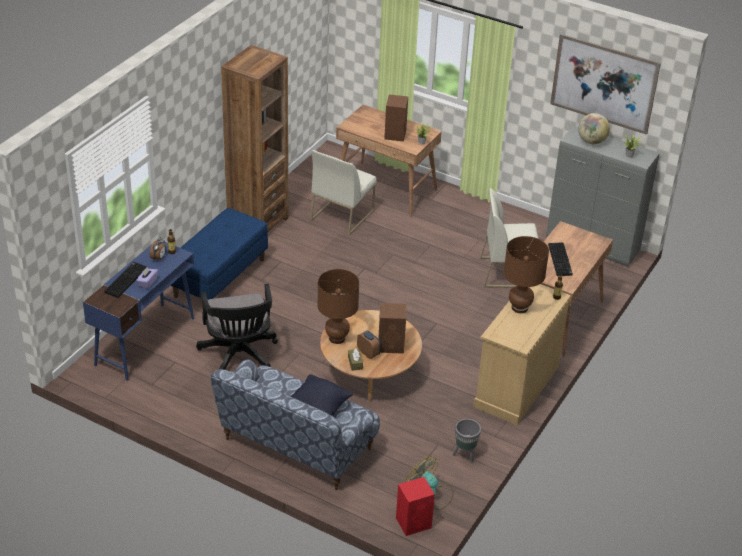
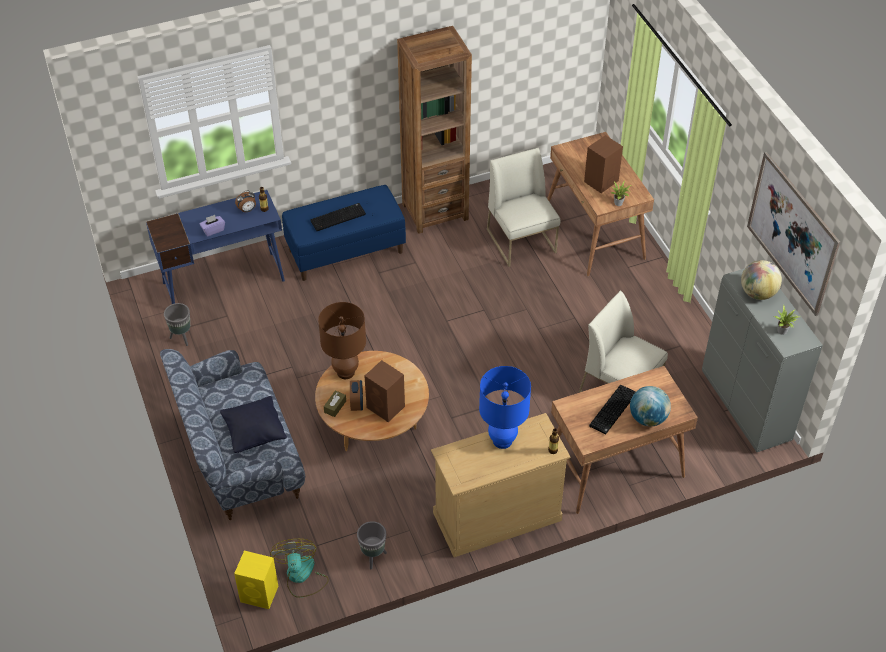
camera: 40 degrees right, 10 degrees up
(125, 280) = (199, 217): keyboard -> keyboard (338, 217)
(155, 394) = (182, 337): none -> grey planter
(239, 357) = (282, 341): black office chair -> none
(342, 215) = (522, 241): white chair -> white chair turned 90 degrees clockwise
(414, 522) = (260, 594): red speaker -> yellow speaker
(519, 308) = (502, 440): brown table lamp -> blue table lamp
(586, 254) = (648, 418): none -> globe

